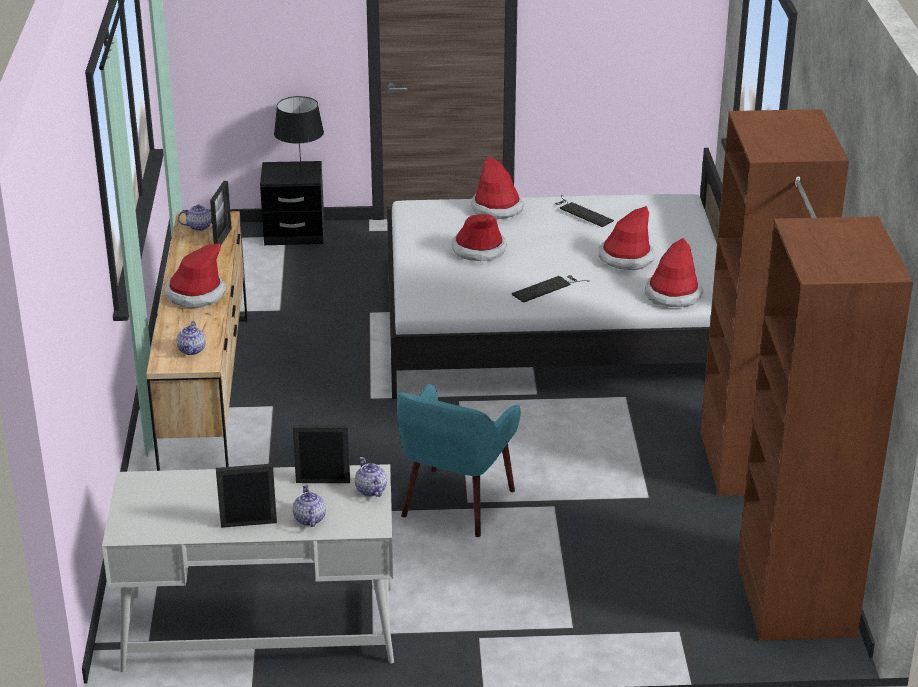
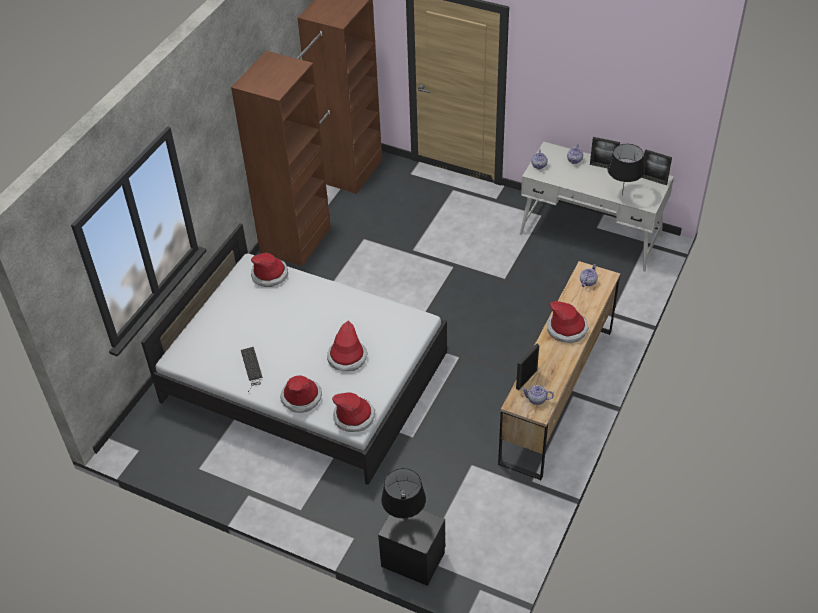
camera: 150 degrees left, 15 degrees up
(190, 484) = (622, 194): none -> black table lamp
(323, 481) = (558, 176): picture frame -> picture frame (653, 180)
(456, 503) = (459, 268): turquoise armchair -> none
(548, 288) = (334, 307): keyboard -> none
(626, 258) = (266, 314): hat -> hat (354, 417)

